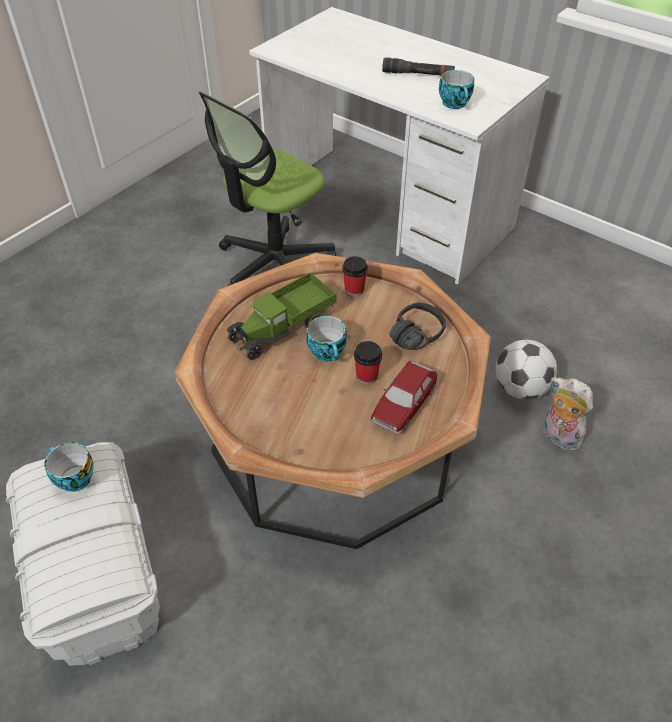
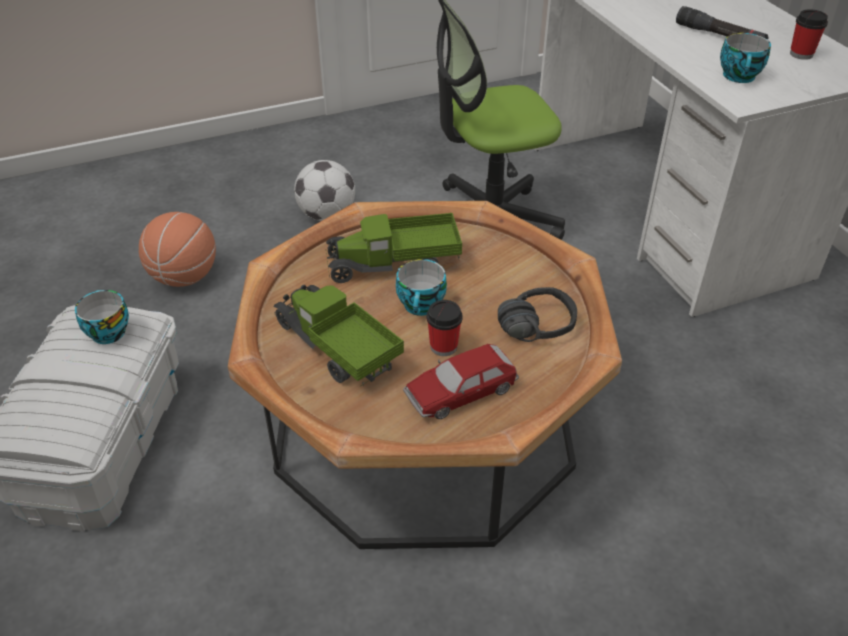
camera: 30 degrees right, 5 degrees down
(58, 404) = (184, 277): none -> basketball
(293, 411) = (336, 348): none -> toy truck
(354, 290) = (503, 254): cup -> cup (801, 54)
(520, 388) = (688, 465): football -> football (327, 215)
(558, 436) = (698, 543): plush toy -> none

